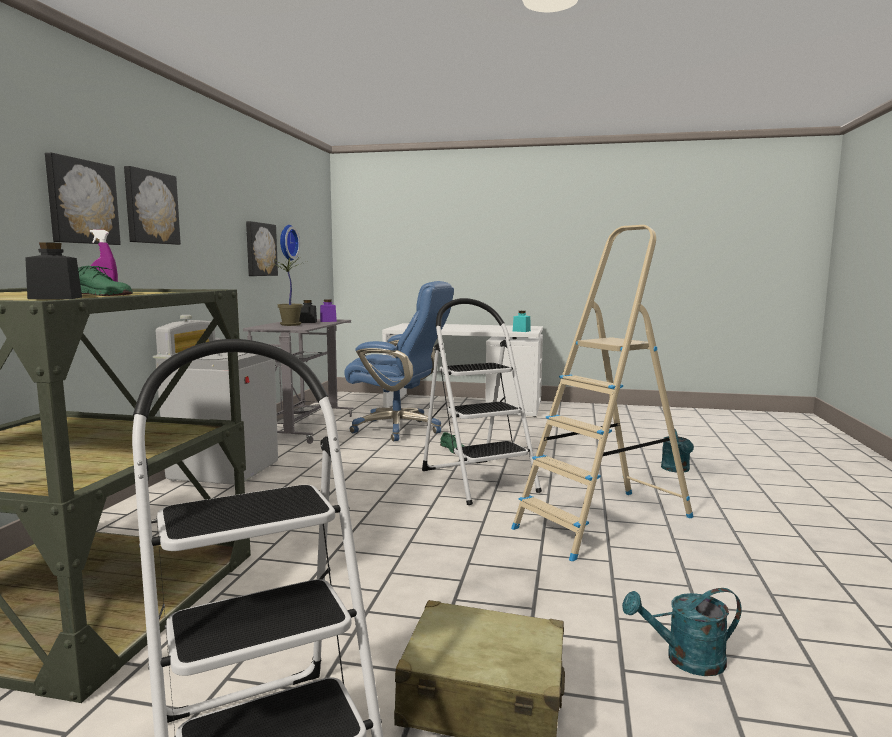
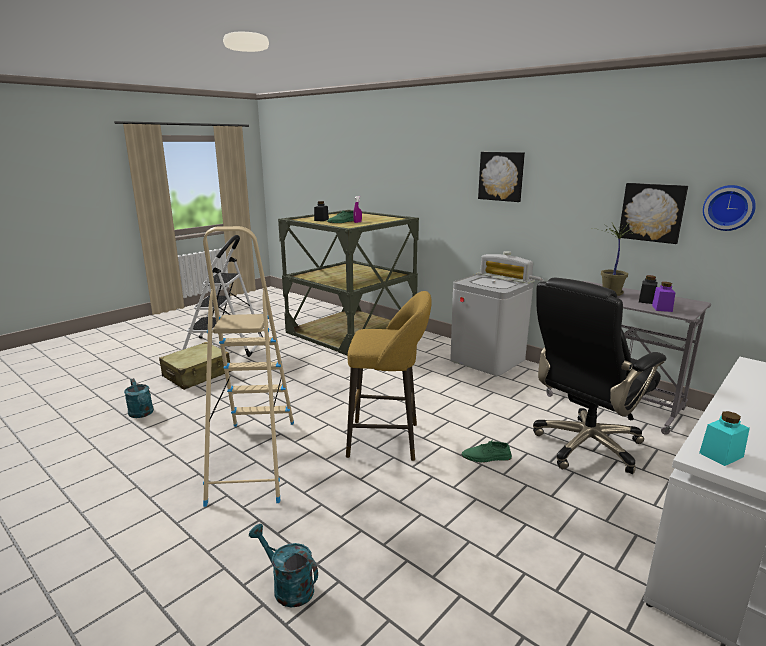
camera: 120 degrees right, 10 degrees up
(81, 202) = (452, 176): picture -> none
(399, 430) = (584, 447): blue office chair -> black office chair
(477, 480) = (388, 440): step ladder -> yellow stool
(685, 660) = (142, 414): turquoise watering can -> turquoise watering can turned 120 degrees clockwise

